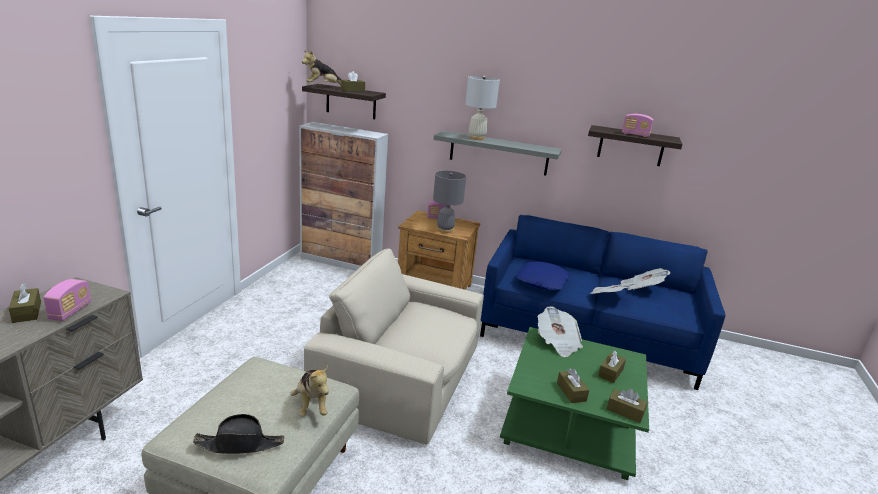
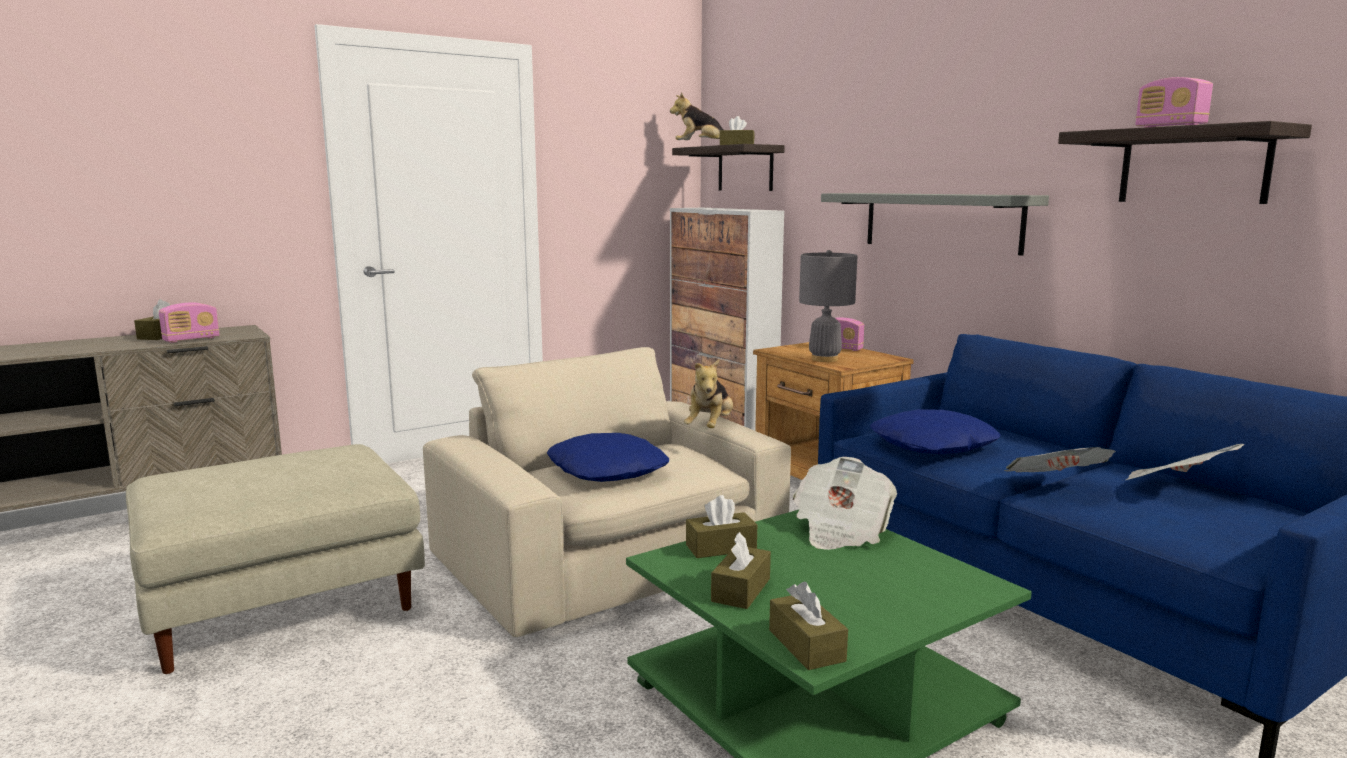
camera: 40 degrees right, 10 degrees down
(240, 444) = (185, 494): black hat -> none
(311, 405) = (318, 486): plush toy -> plush toy (710, 428)
(422, 335) = (608, 470): none -> blue pillow
(476, 138) = (892, 193): white table lamp -> none
(610, 373) = (882, 591): brown tissue box -> brown tissue box (721, 547)

